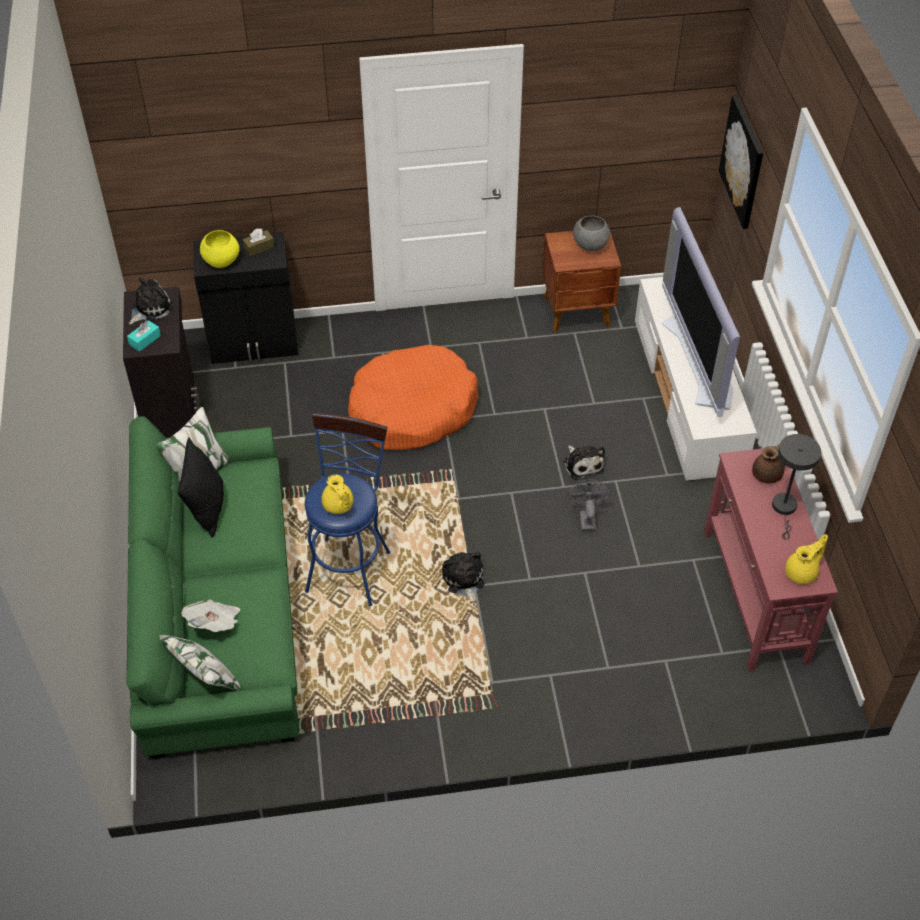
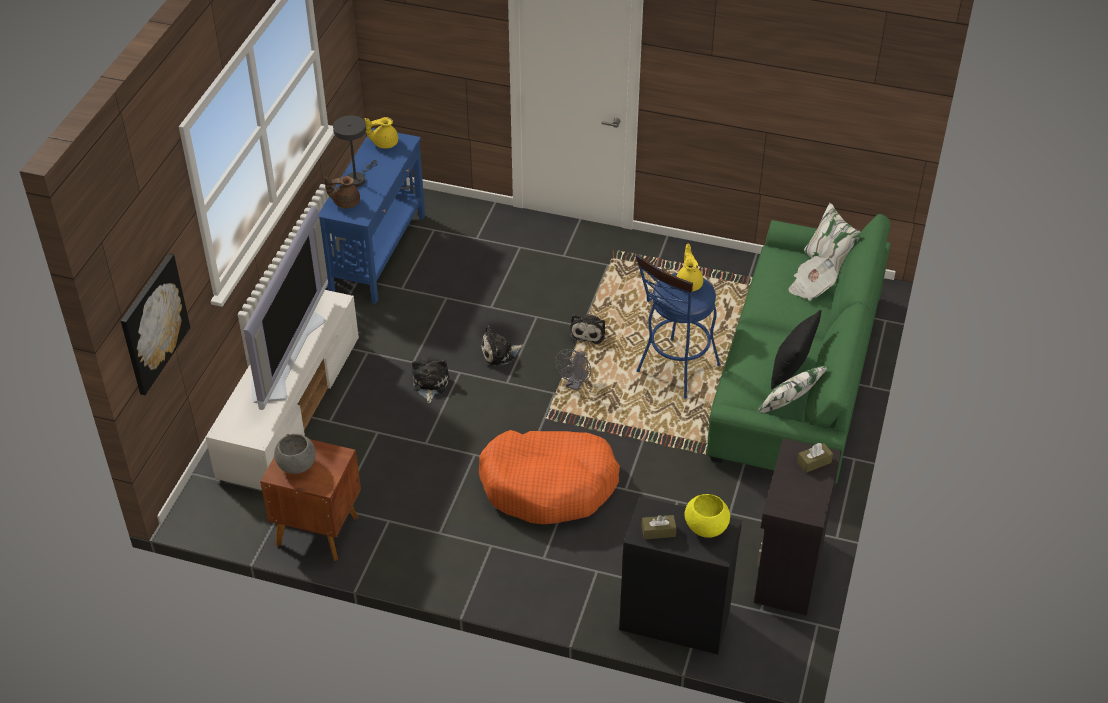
camera: 155 degrees left, 5 degrees down
(145, 340) = (814, 462): turquoise tissue box -> brown tissue box
(150, 308) = (800, 496): plush toy -> plush toy (500, 353)
(586, 517) = (459, 343): grey fan -> grey fan (574, 384)
(754, 595) = (379, 253): red console table -> blue console table

